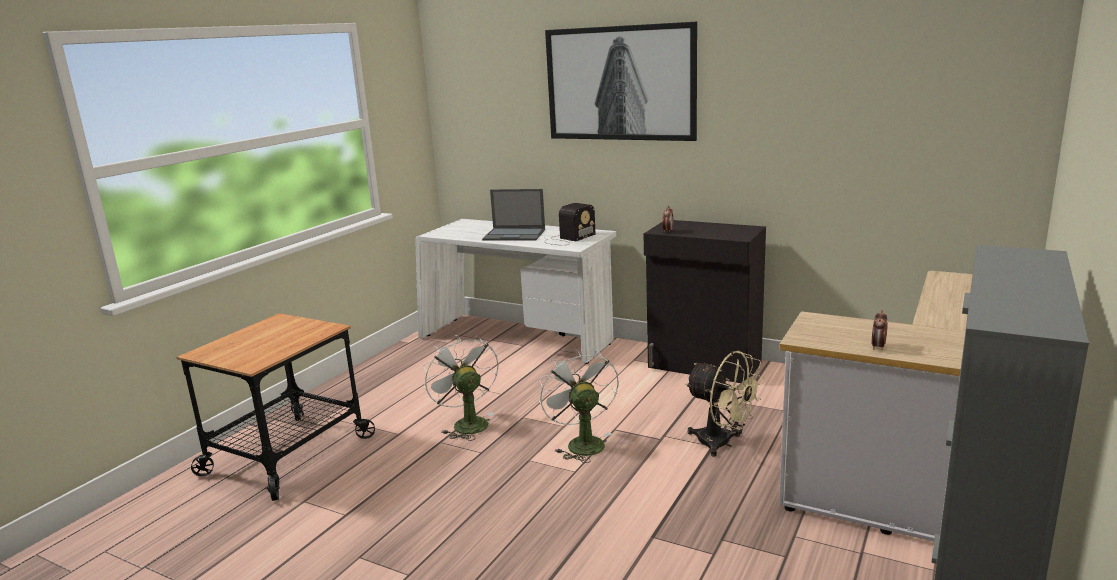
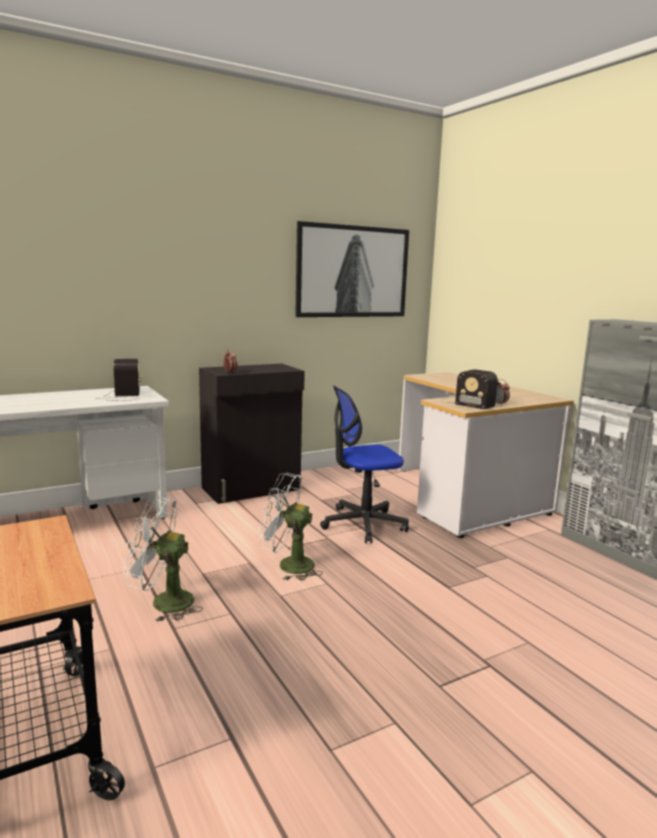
camera: 60 degrees left, 5 degrees down
(515, 235) = (54, 401): laptop -> none
(620, 83) = (147, 239): picture -> picture (353, 272)
(722, 444) = (363, 524): beige fan -> office chair
(836, 331) = (465, 403): none -> radio

